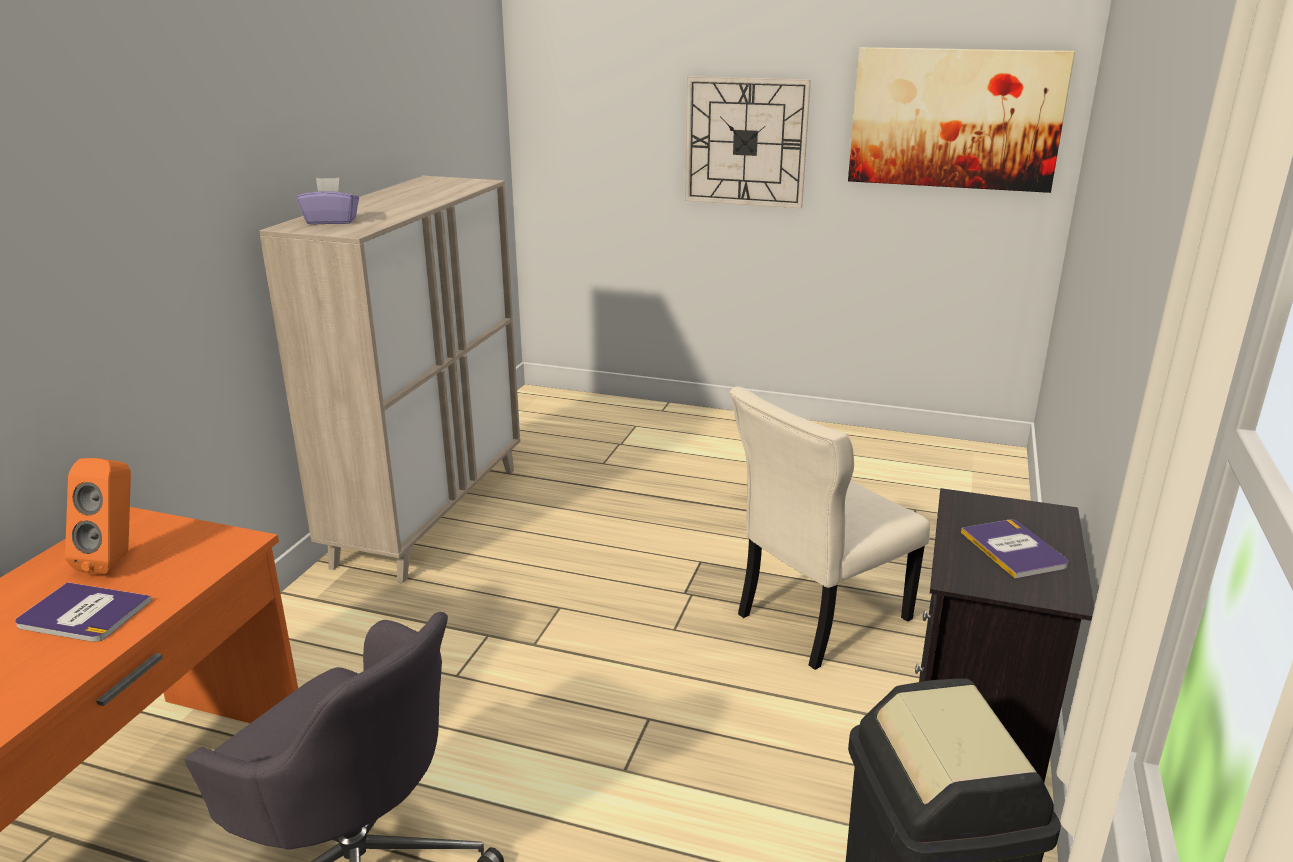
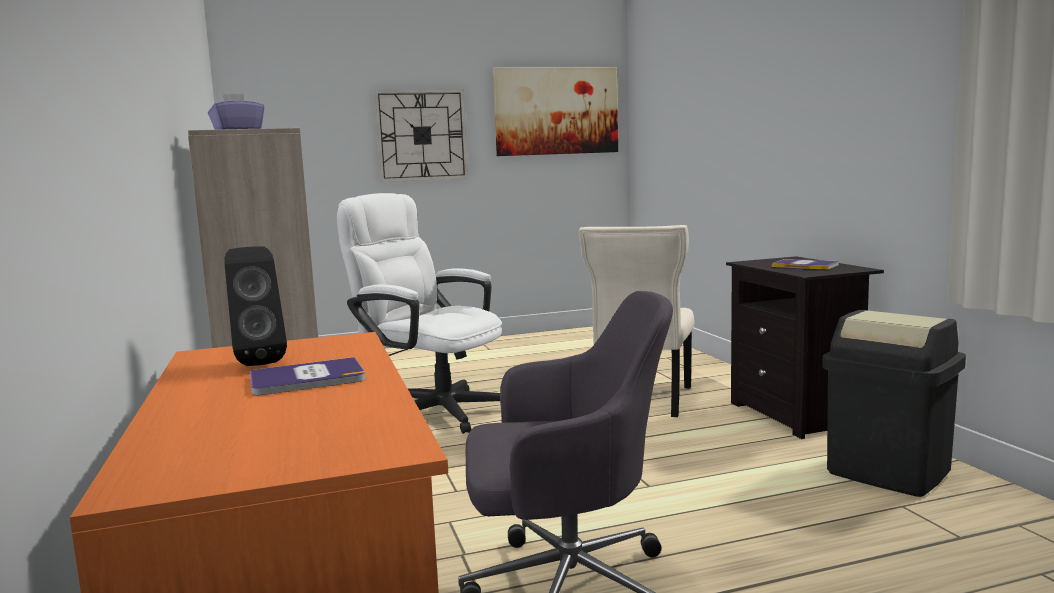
camera: 35 degrees left, 15 degrees down
(116, 560) = (259, 362): orange speaker -> black speaker
(588, 535) = (433, 410): none -> white office chair

